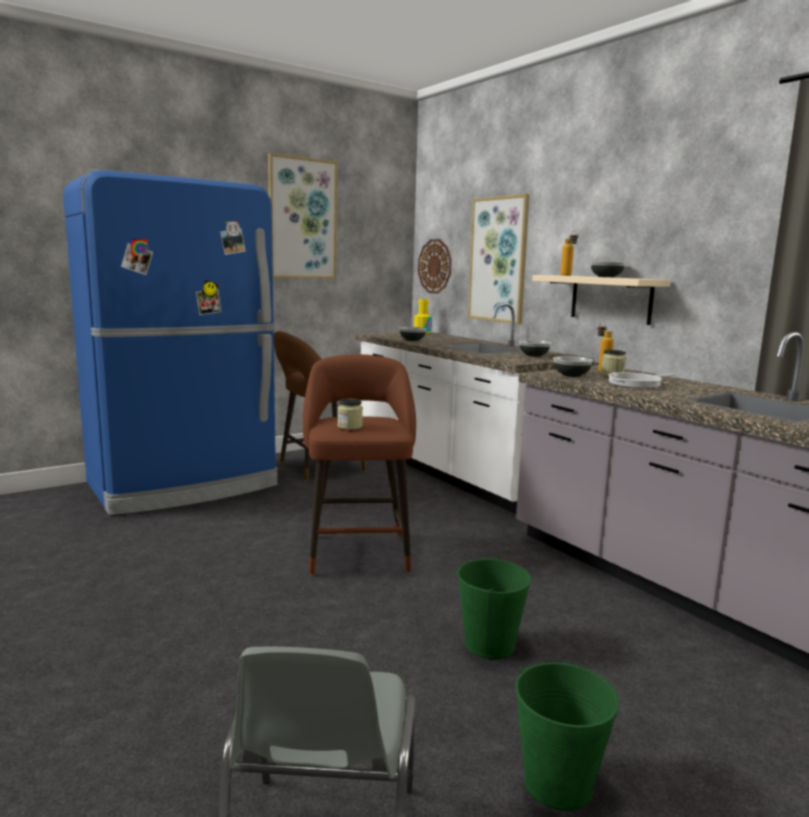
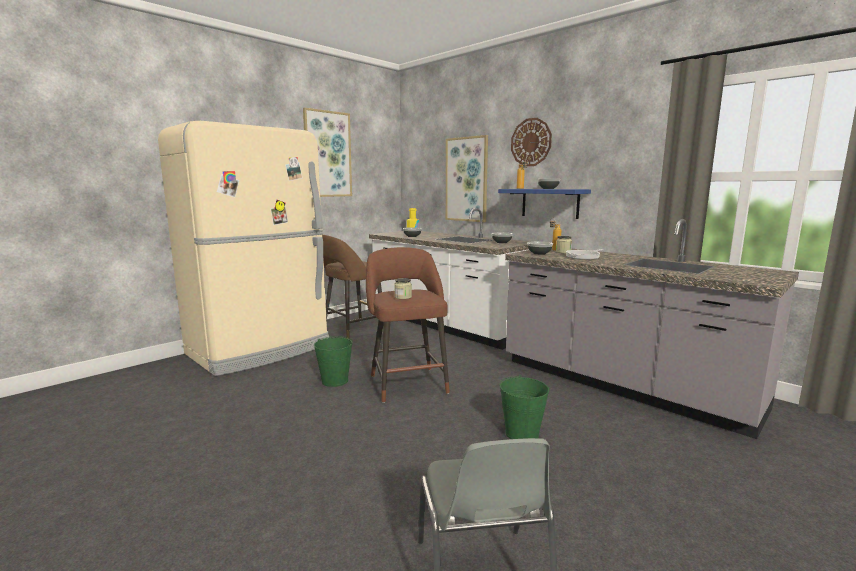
camera: 10 degrees left, 0 degrees up
(185, 485) = (261, 349): blue fridge -> beige fridge
(435, 266) = (418, 185): wall clock -> wall clock (531, 142)
(557, 784) = (603, 513): green bucket -> green bucket (335, 381)
(611, 299) = (550, 203): beige shelf -> blue shelf

